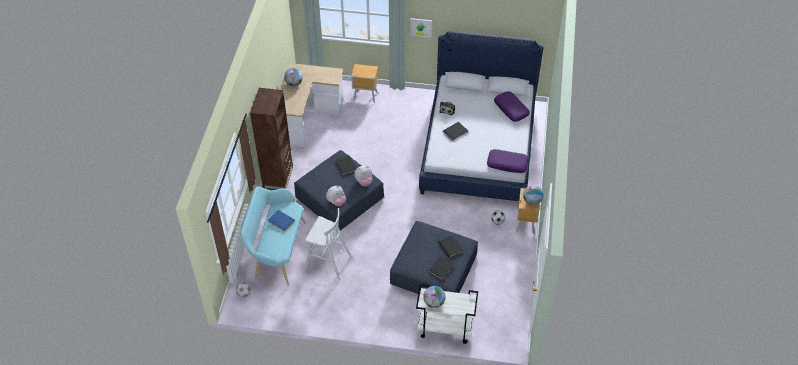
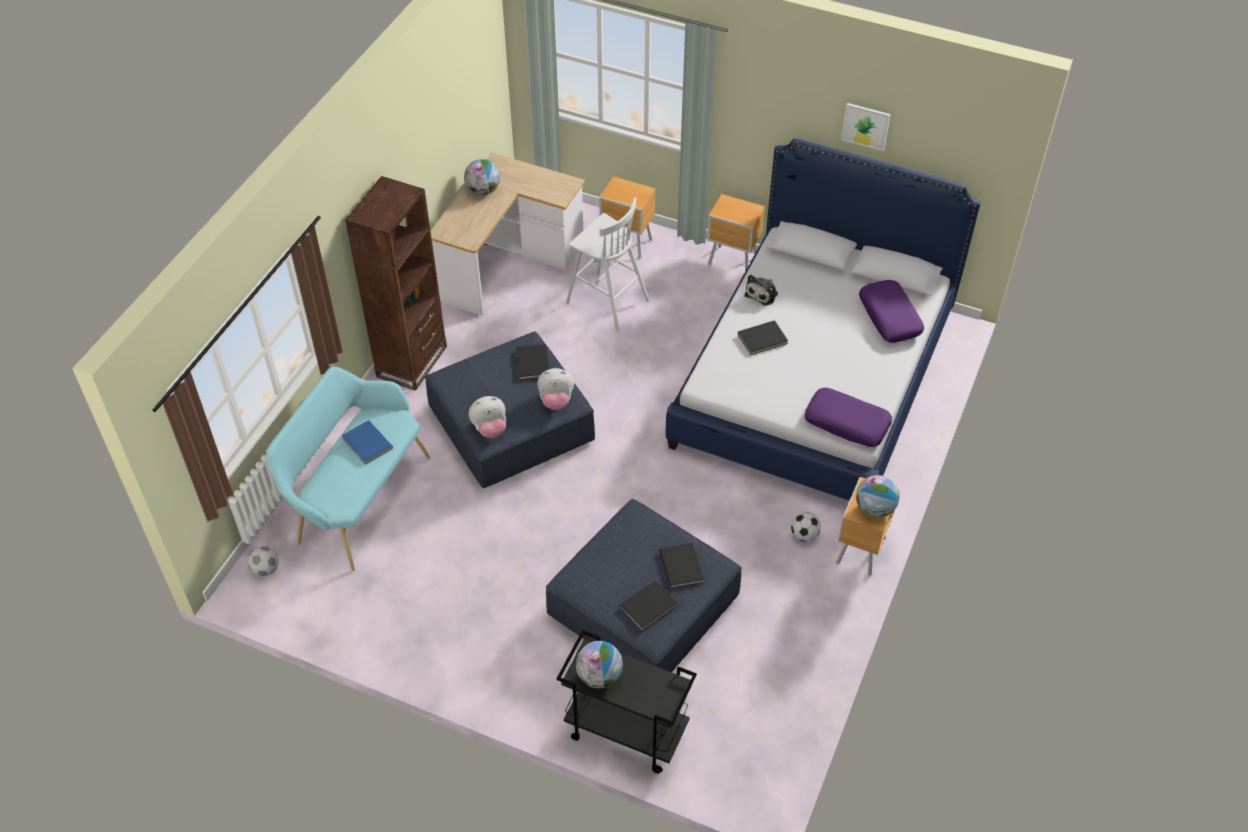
camera: 15 degrees right, 0 degrees up
(327, 262) = (443, 542): white stool -> white stool (606, 302)
(421, 27) = (744, 123): picture -> picture (865, 126)
(421, 96) = (733, 262): none -> brown nightstand
(444, 329) = (625, 732): white cart -> black cart

